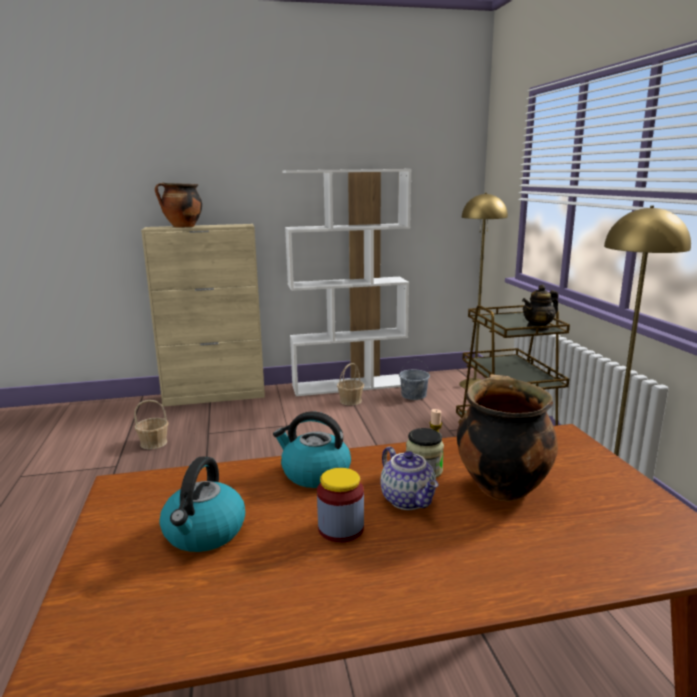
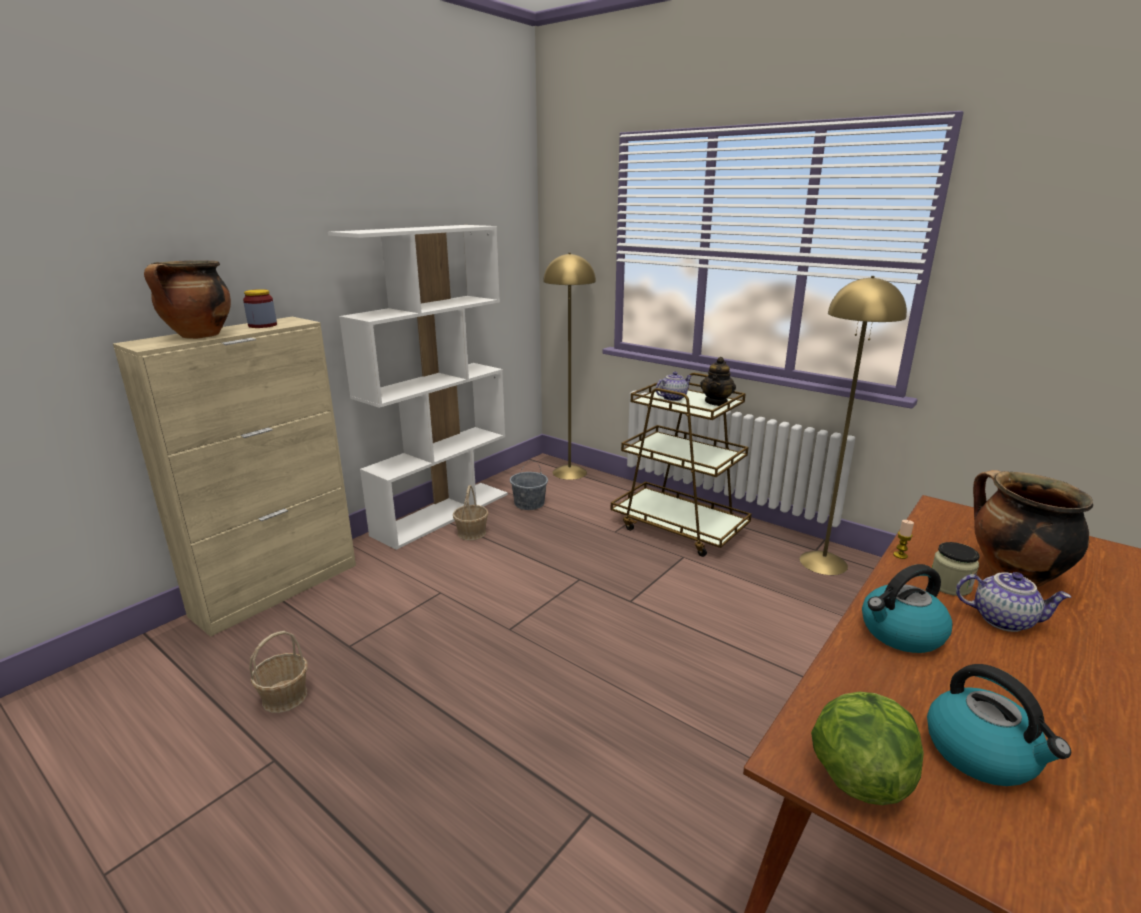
camera: 40 degrees left, 5 degrees up
(126, 504) = (858, 776): none -> lettuce
(341, 528) = (1033, 675): jar -> jar (262, 325)
(507, 319) = (672, 398): none -> teapot

